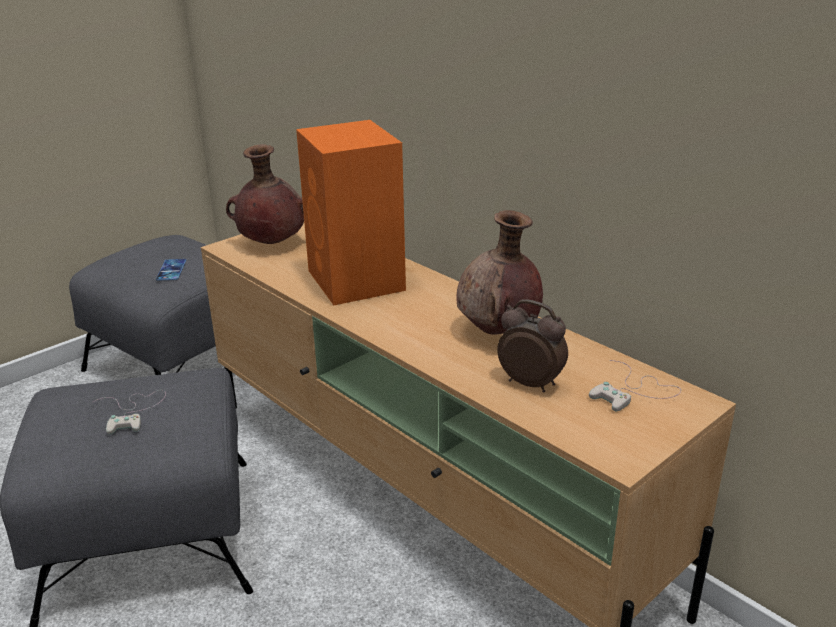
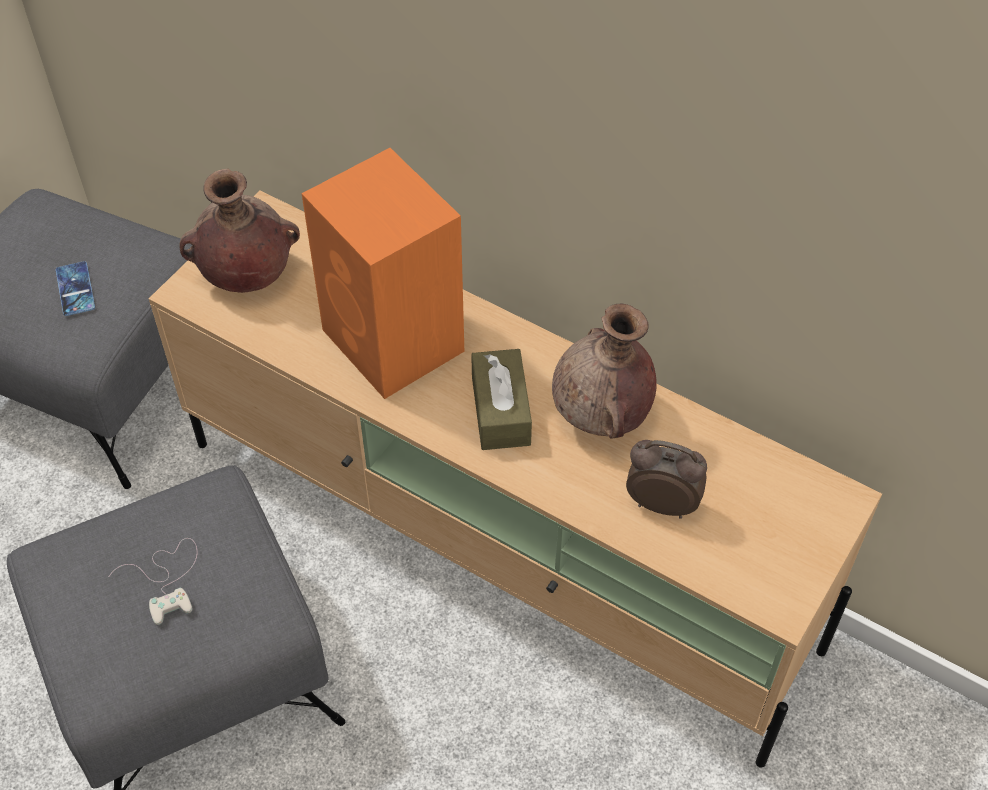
camera: 15 degrees left, 25 degrees up
(419, 320) = (500, 411): none -> brown tissue box
(634, 392) = (775, 496): white game controller -> none

